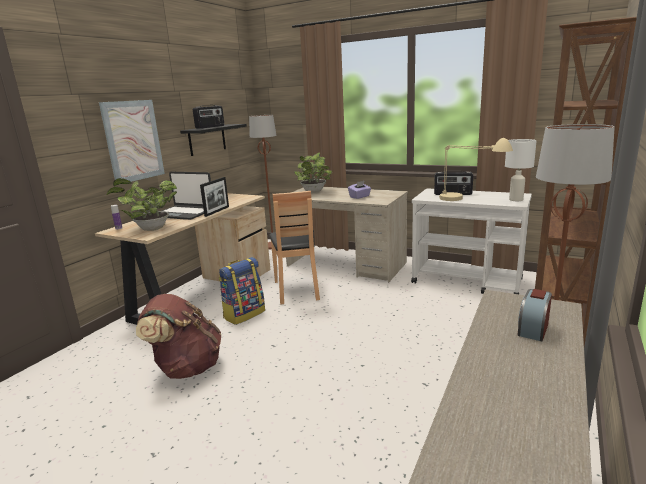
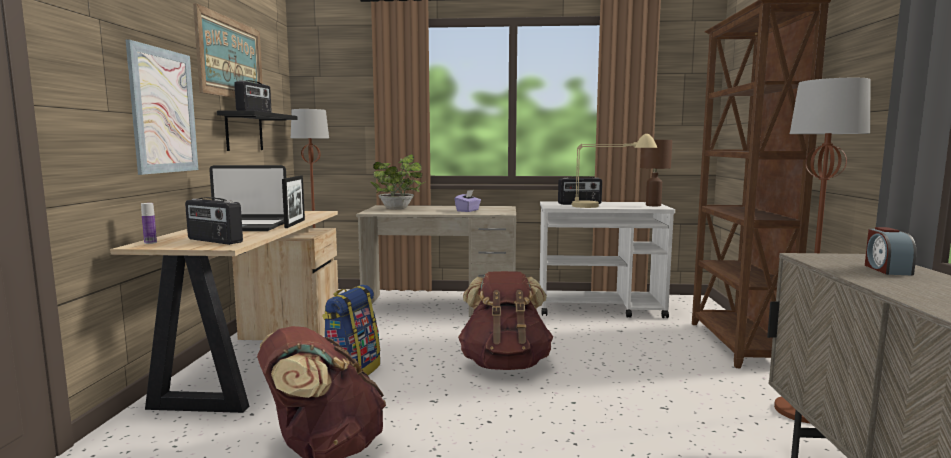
camera: 25 degrees left, 10 degrees down
(150, 229) = (214, 241): potted plant -> radio
(191, 91) = (231, 58): none -> picture
(297, 290) = (403, 337): brown chair -> none
(344, 324) = (505, 364): none -> brown backpack
(515, 200) = (653, 205): white table lamp -> brown table lamp

